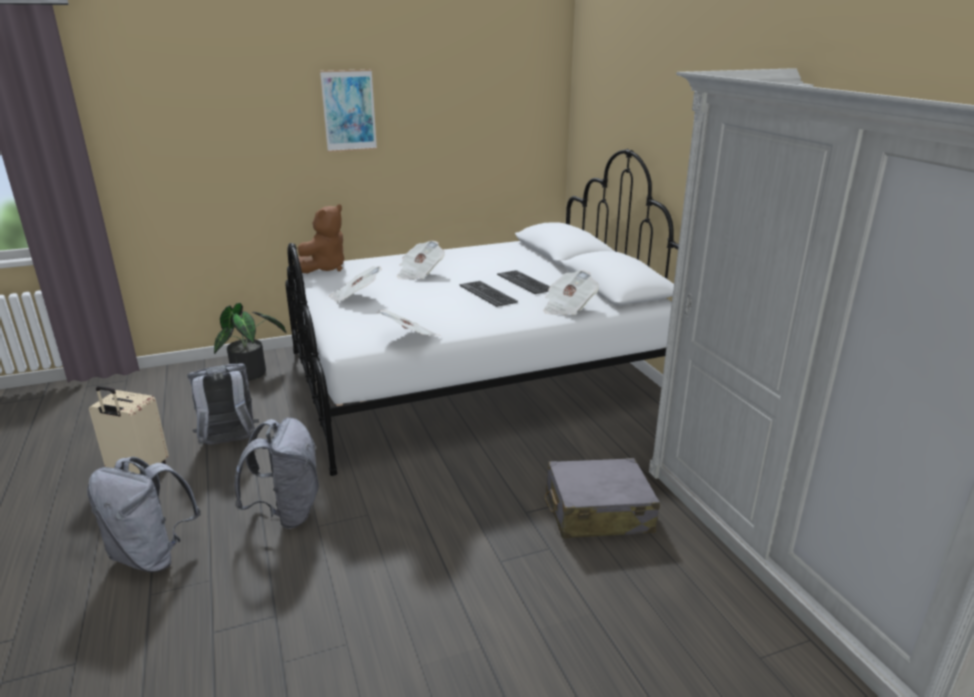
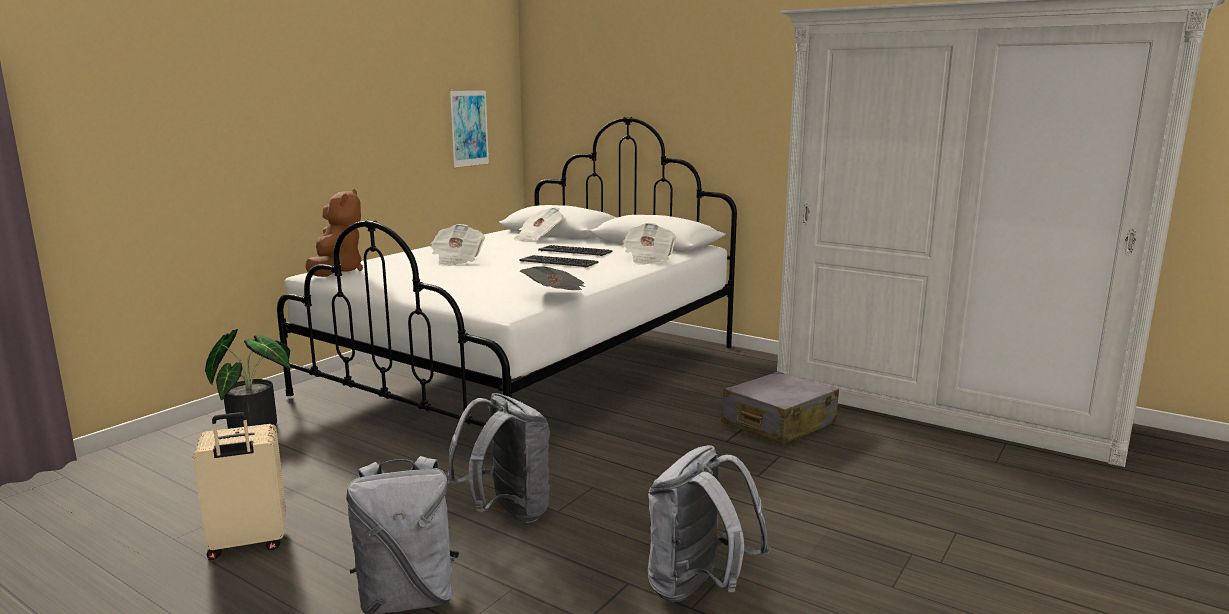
camera: 35 degrees left, 10 degrees down
(229, 443) = (336, 486): grey backpack -> grey backpack (698, 589)
(349, 111) = (328, 86): picture -> picture (469, 128)
(355, 297) = (429, 283): newspaper -> newspaper (538, 238)

